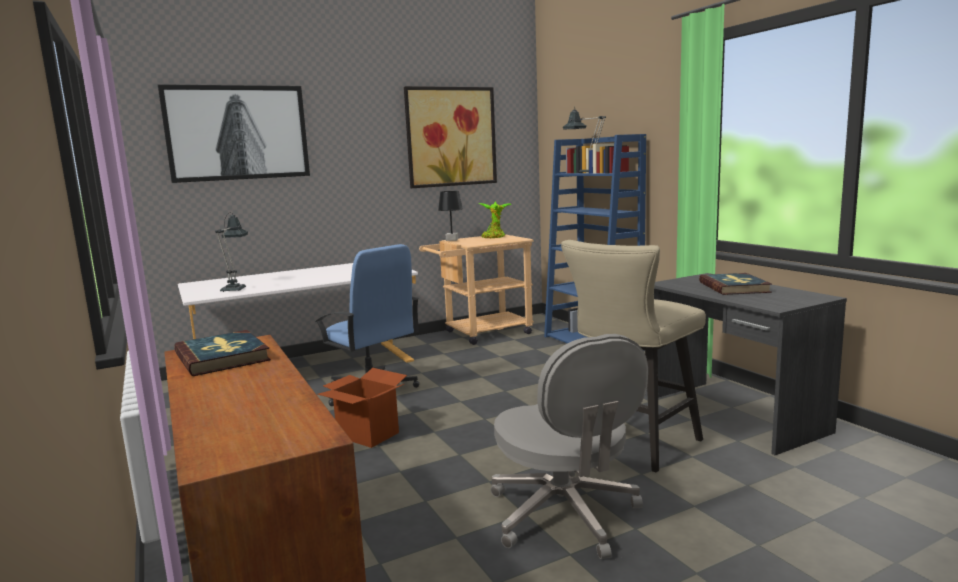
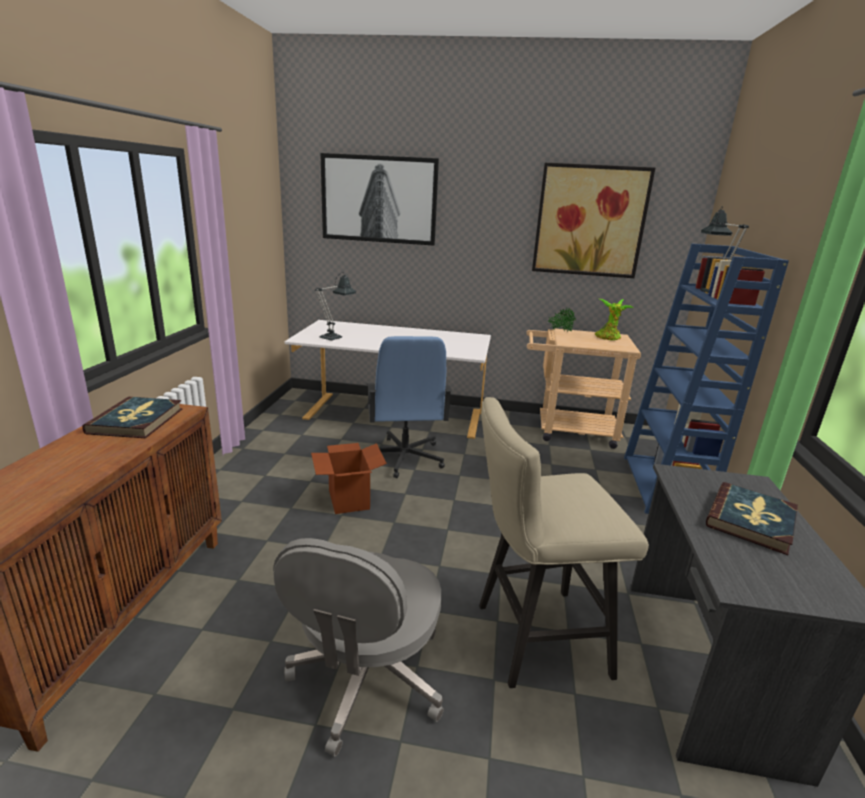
camera: 35 degrees right, 10 degrees up
(451, 240) = (560, 331): black table lamp -> potted plant

